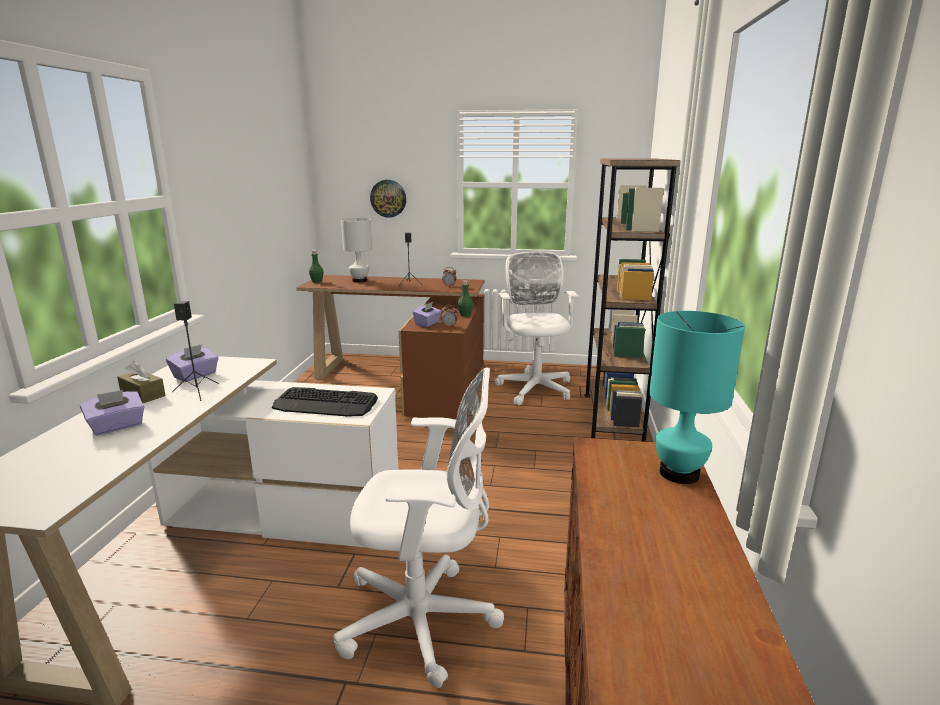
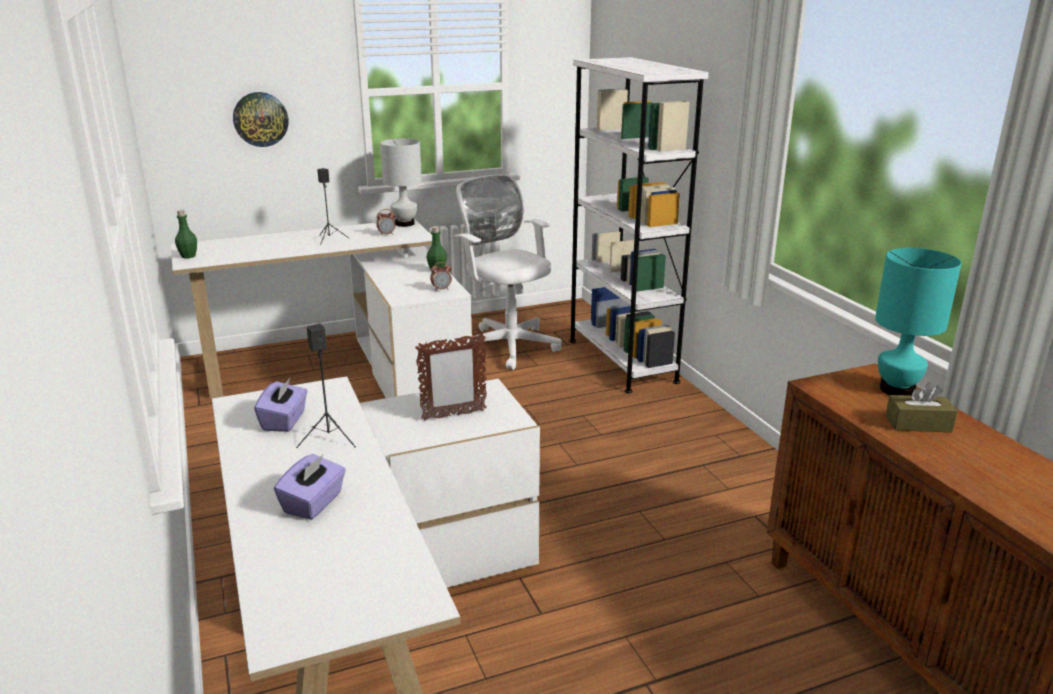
camera: 30 degrees left, 5 degrees up
(143, 394) = (264, 461): brown tissue box -> brown tissue box (918, 424)
(325, 404) = (453, 415): keyboard -> picture frame
(360, 280) = (251, 245): white table lamp -> white table lamp (405, 223)
(409, 380) = (347, 370): brown desk -> white desk
(424, 621) = (655, 608): white office chair -> none
(427, 323) = (409, 290): purple tissue box -> none
(612, 418) = (621, 360): brown bookcase -> white bookcase

